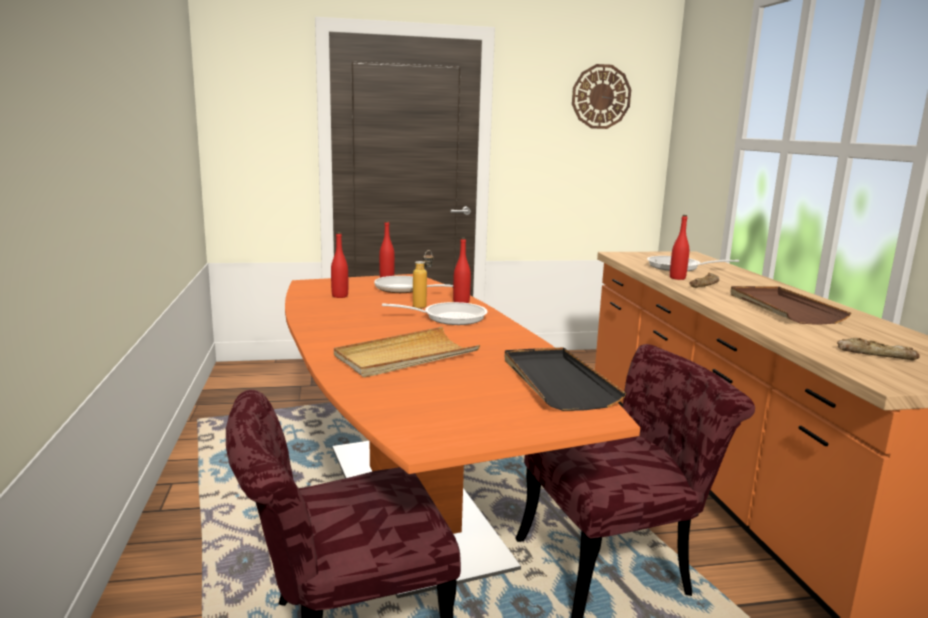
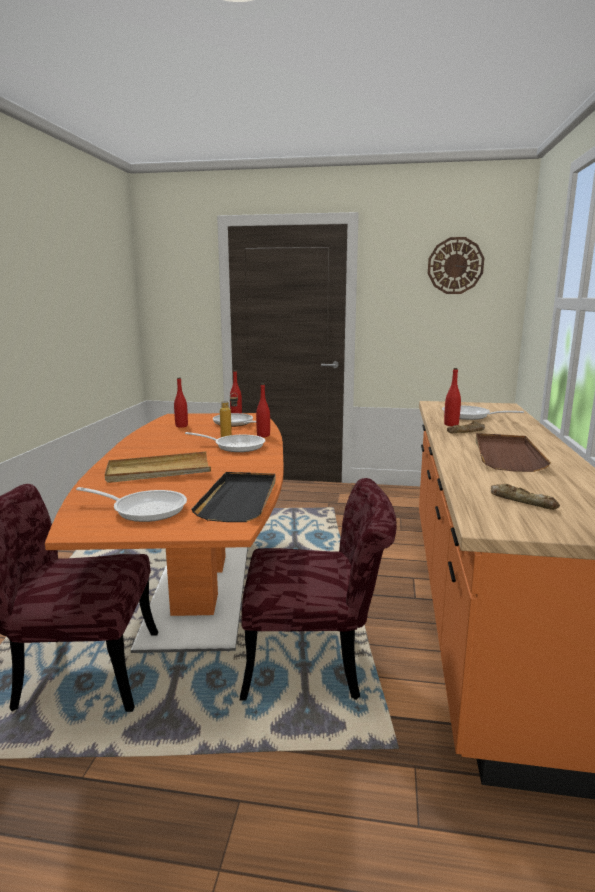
camera: 20 degrees right, 0 degrees up
(466, 406) = (144, 509): none -> frying pan

